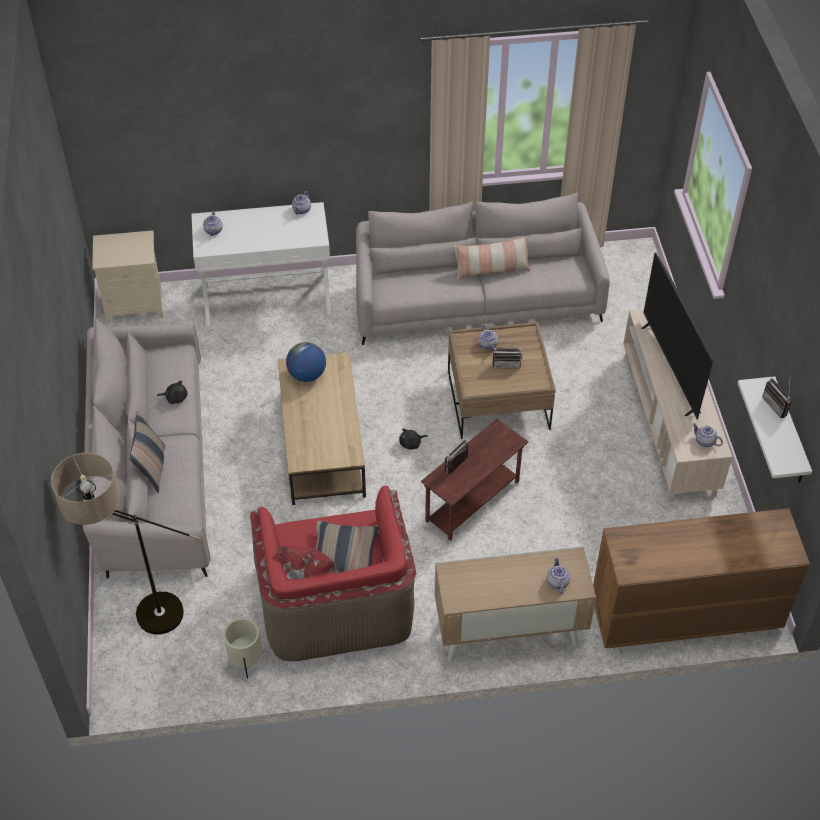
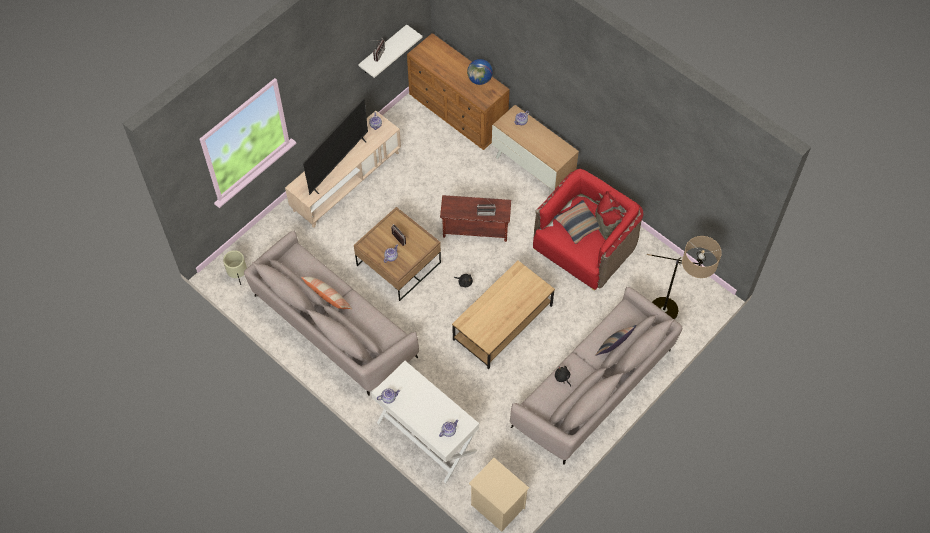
camera: 130 degrees left, 10 degrees up
(247, 662) = (649, 255): beige planter -> beige planter (238, 275)
(306, 375) = (486, 330): globe -> globe (479, 79)

